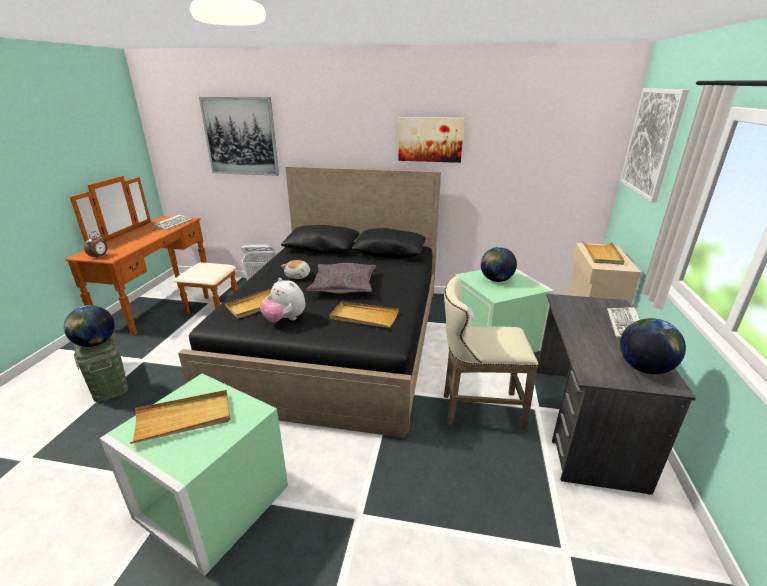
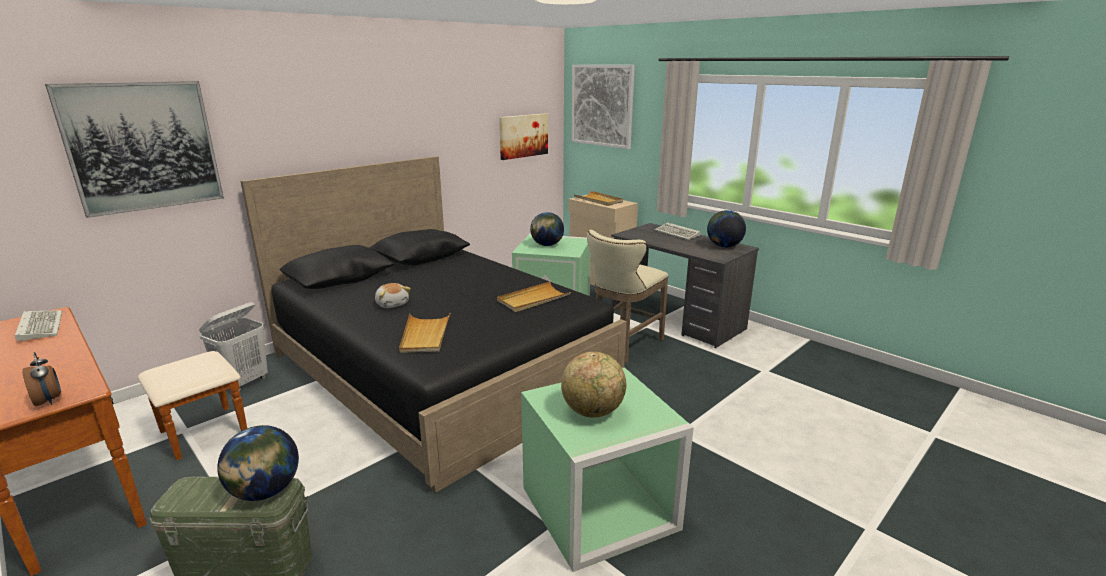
camera: 55 degrees left, 5 degrees down
(184, 419) = (593, 411): beige tray -> globe
(285, 319) = (482, 330): plush toy -> none
(343, 285) = (457, 291): grey pillow -> none
(430, 139) = (417, 122): picture -> picture (523, 136)

